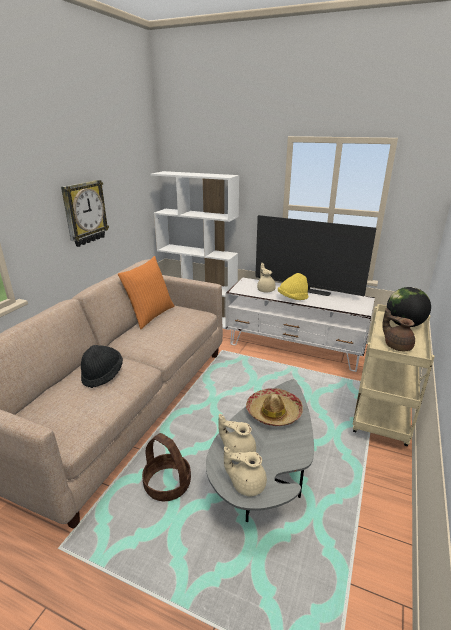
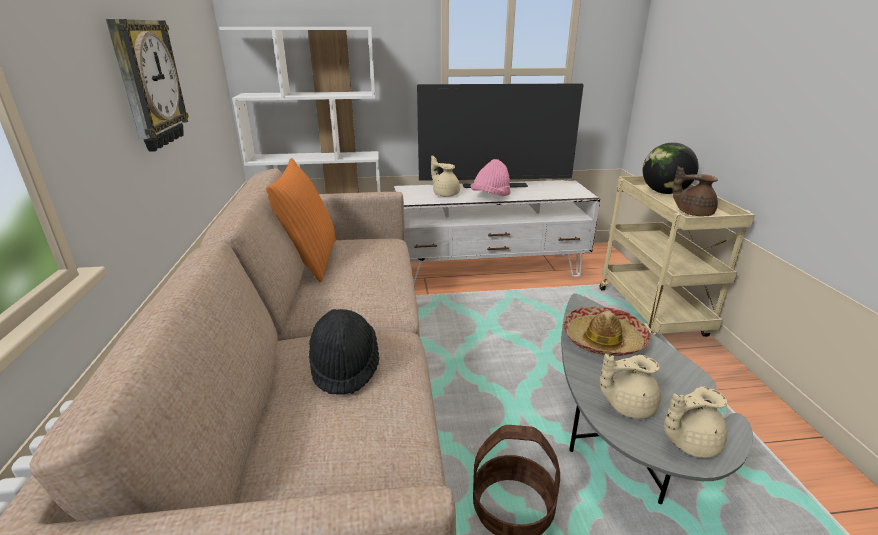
camera: 30 degrees left, 0 degrees up
(292, 298) = (490, 196): yellow hat -> pink hat

